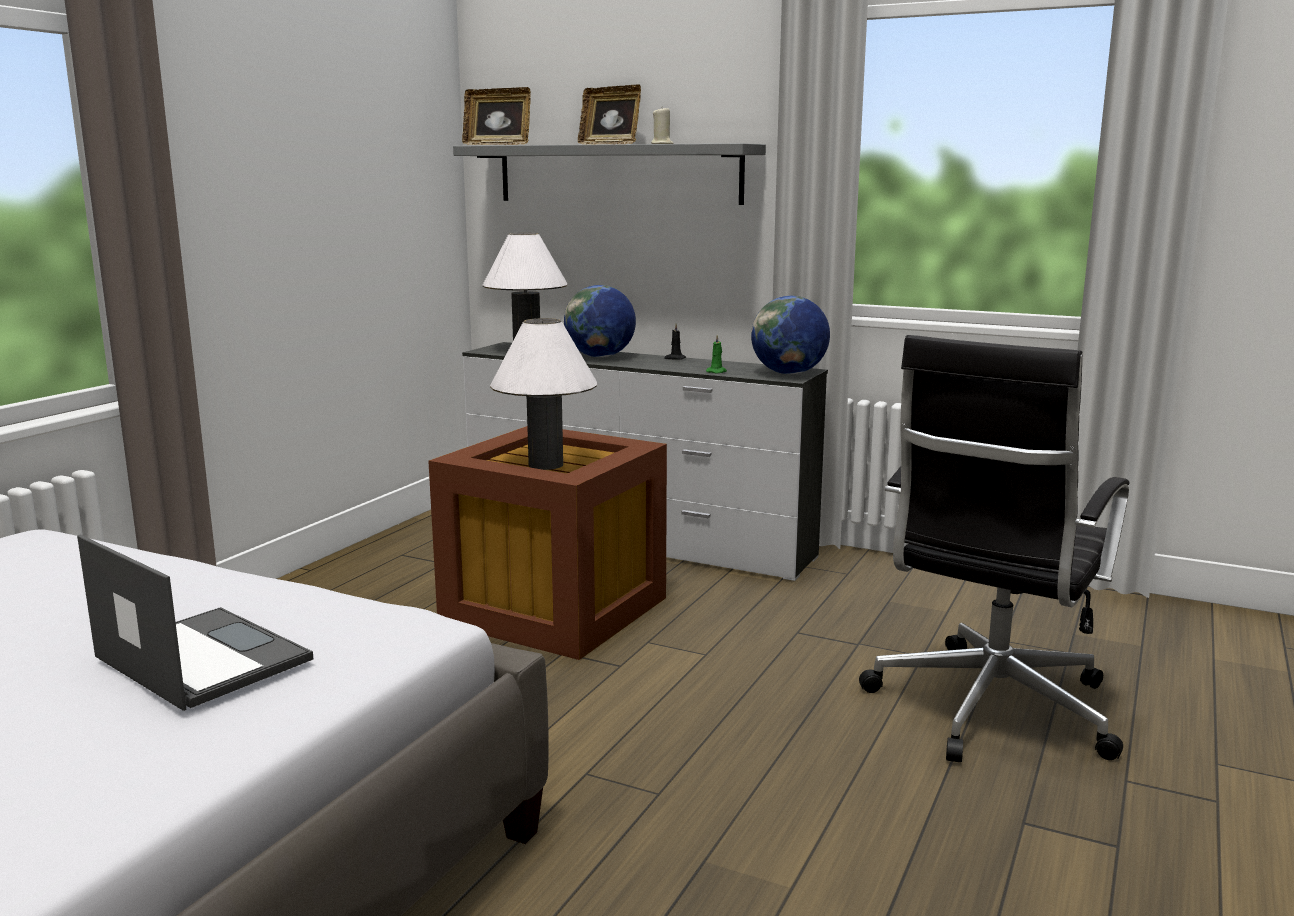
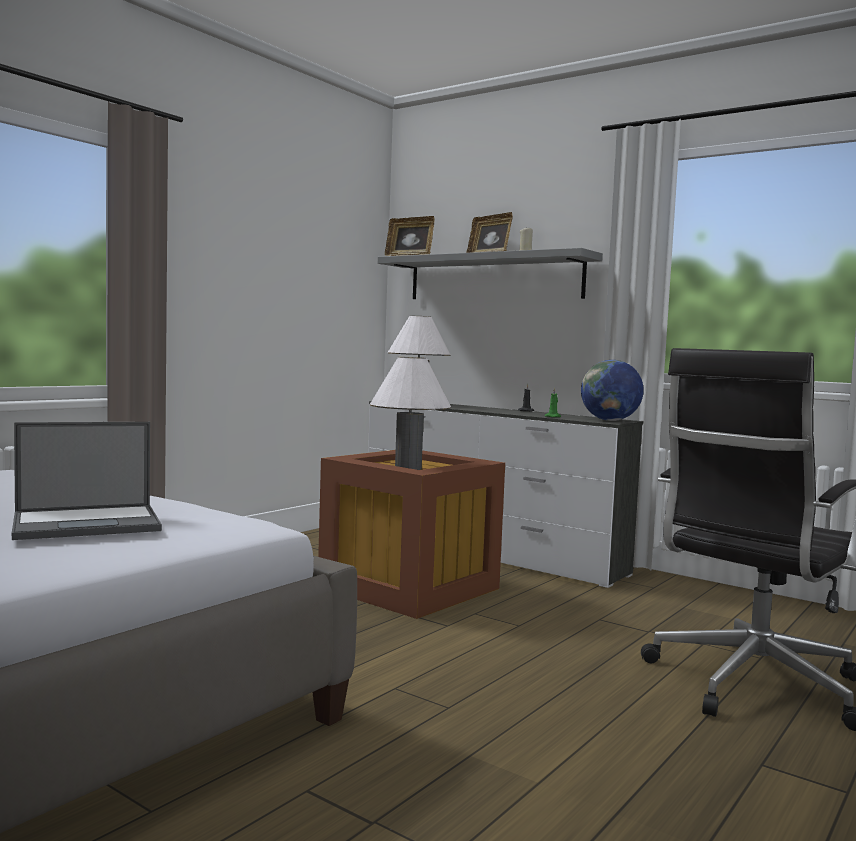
camera: 10 degrees right, 10 degrees down
(201, 658) = (89, 523): laptop -> laptop turned 105 degrees clockwise
(600, 356) = (469, 407): globe -> none

